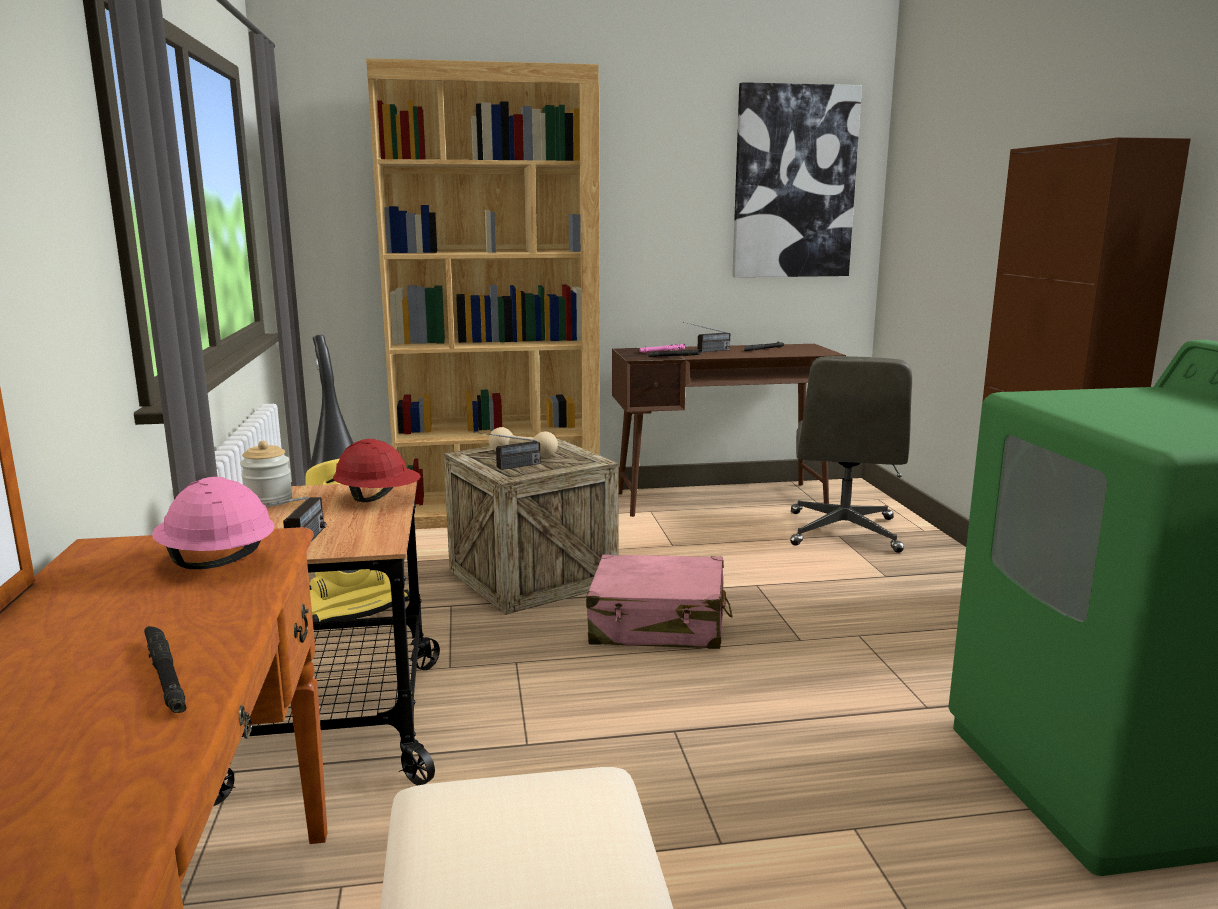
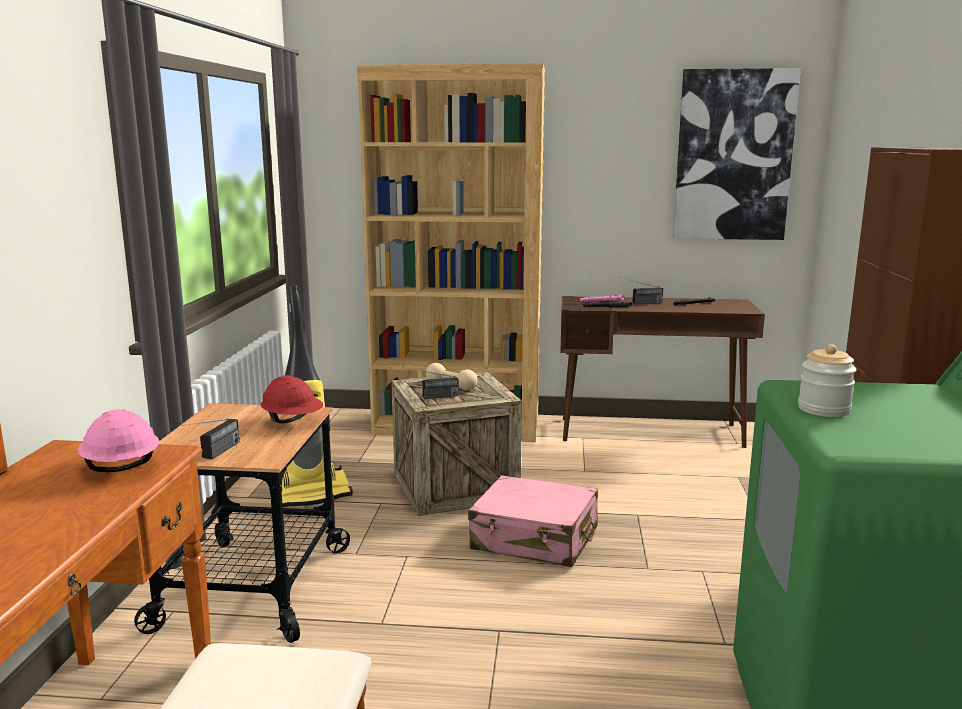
camera: 15 degrees right, 0 degrees up
(165, 675) = (31, 546): black flashlight -> none
(269, 501) = (218, 415): jar -> jar (823, 409)
(844, 532) = (745, 474): grey office chair -> none

